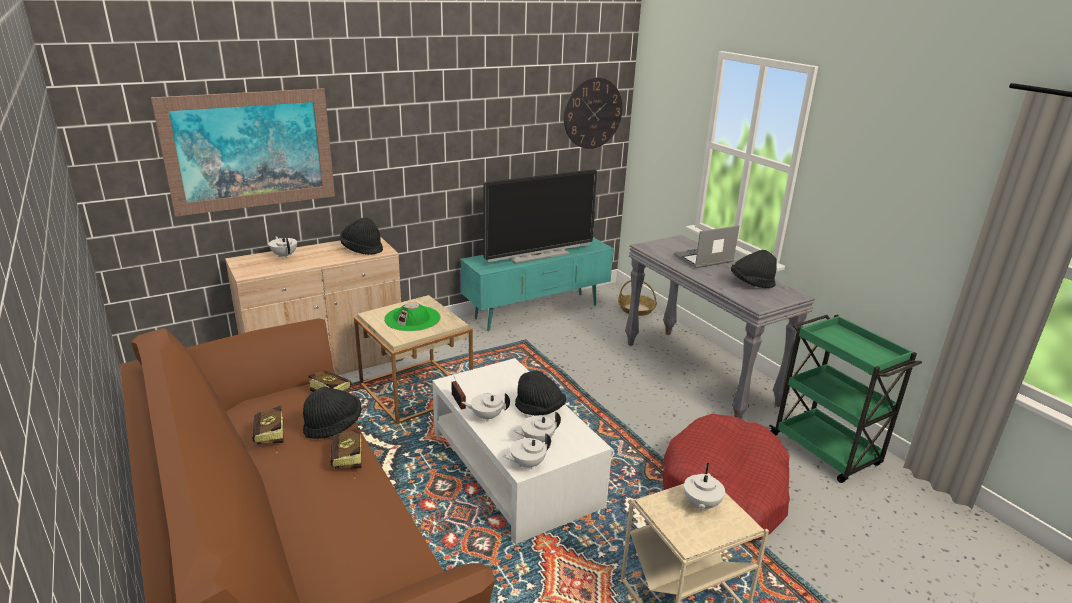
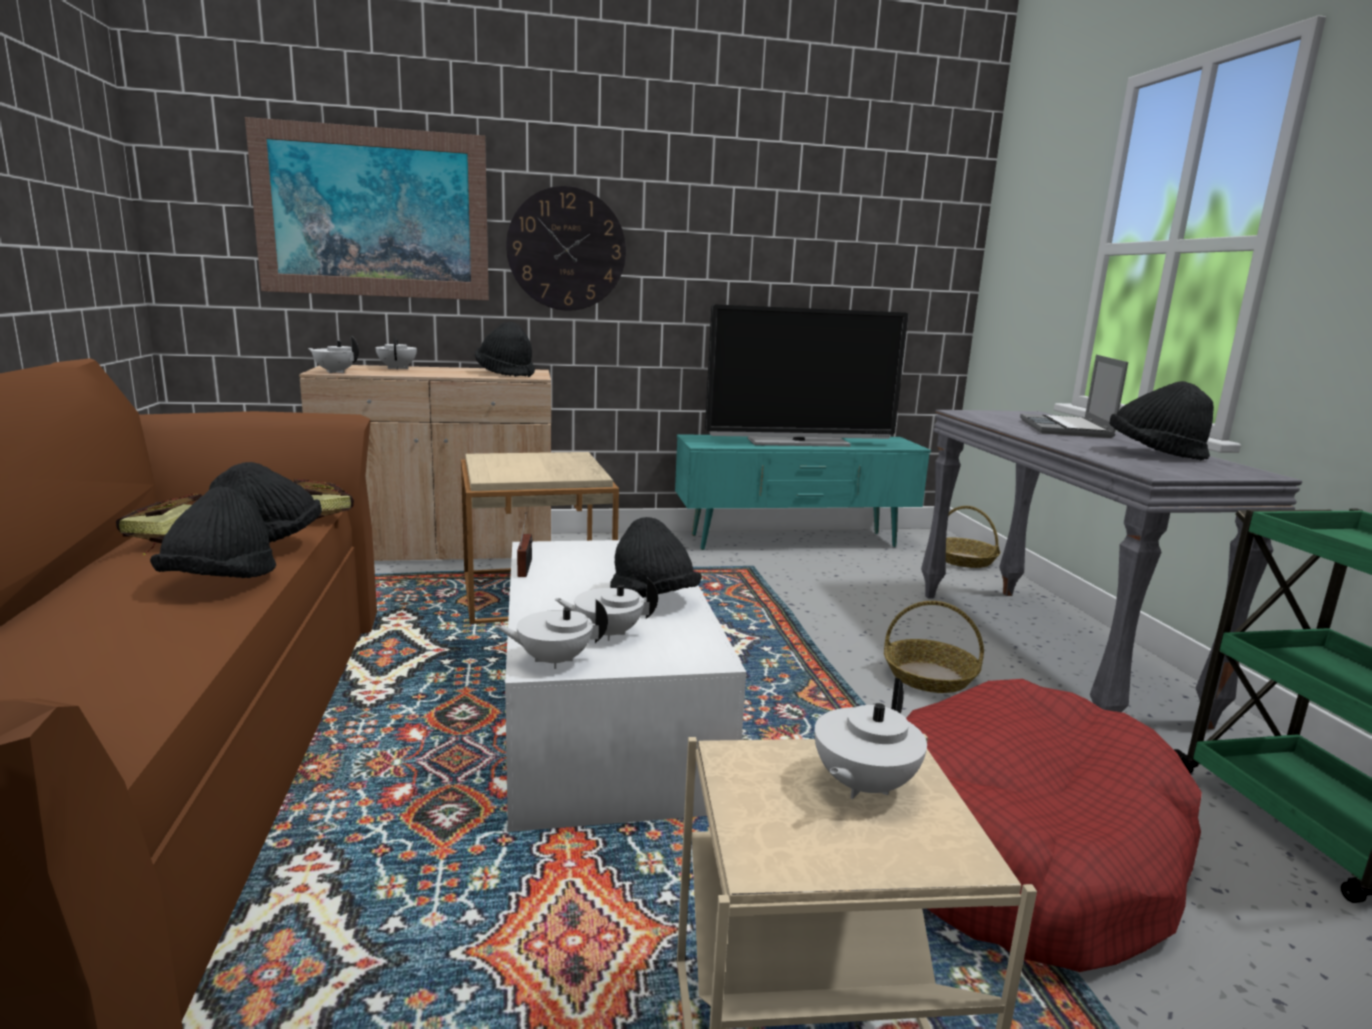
camera: 20 degrees right, 10 degrees down
(348, 463) = (220, 582): book -> black hat
(412, 318) = (535, 465): green hat -> none
(486, 416) = (550, 591): white teapot -> white teapot (335, 372)
(592, 113) = (915, 235): wall clock -> wall clock (566, 249)
(652, 403) = (930, 676): none -> basket
(703, 259) = (1067, 429): laptop -> laptop turned 75 degrees counterclockwise

